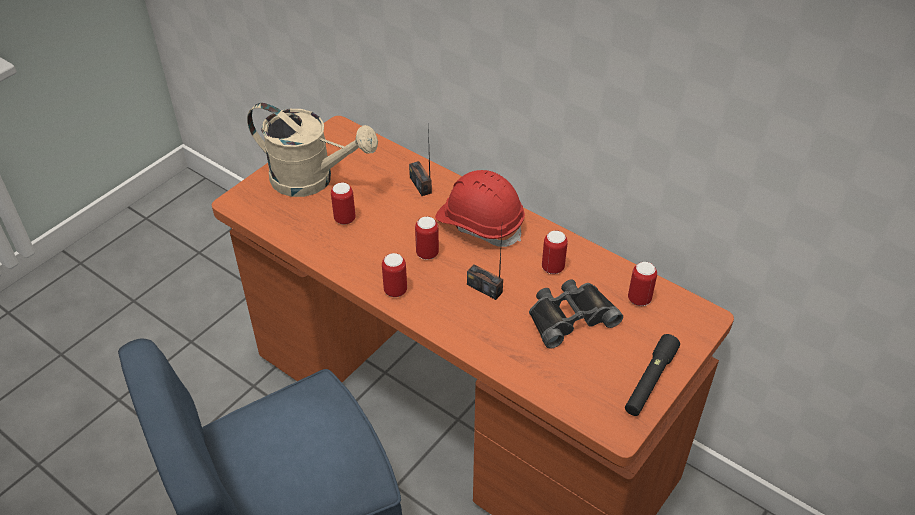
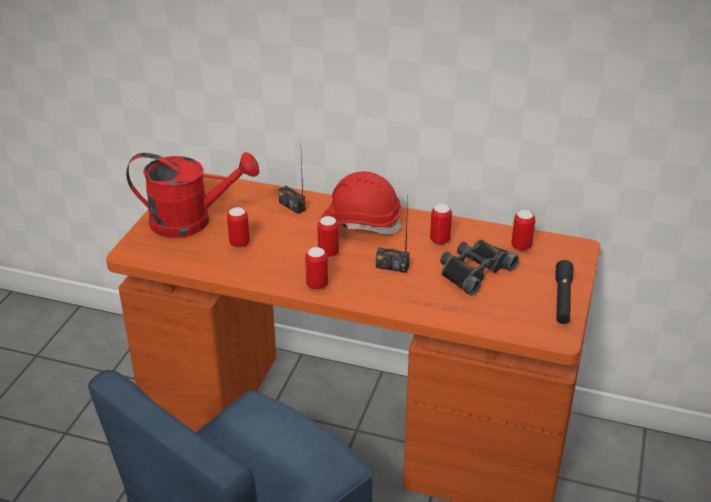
camera: 20 degrees left, 10 degrees down
(312, 180) = (192, 222): beige watering can -> red watering can

